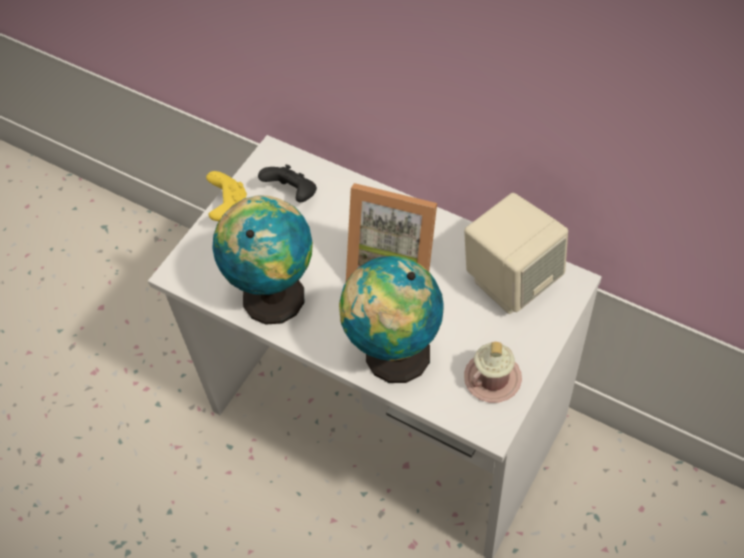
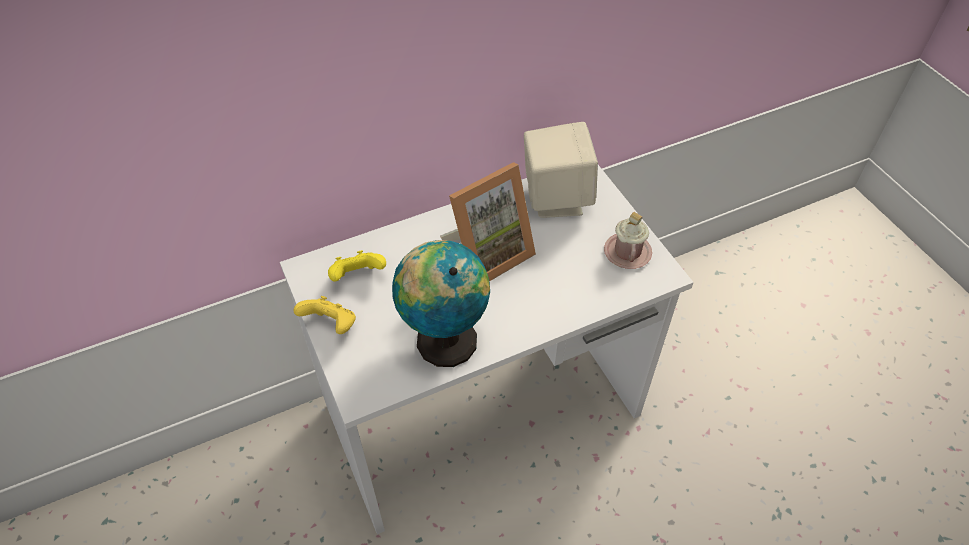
camera: 60 degrees left, 5 degrees down
(292, 194) = (358, 276): black game controller -> yellow game controller
(393, 356) = (564, 296): globe -> none

